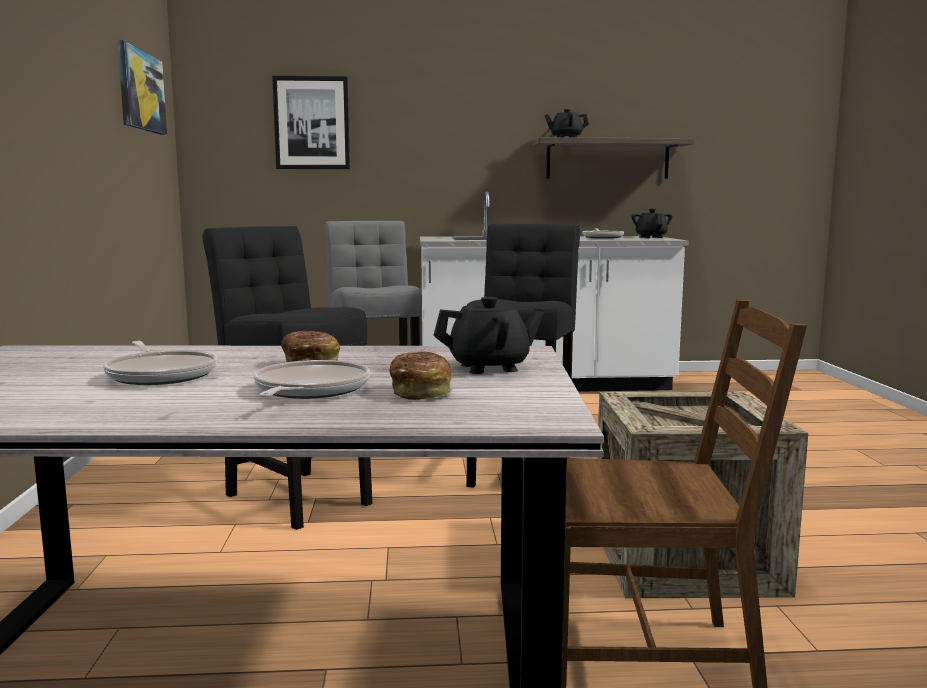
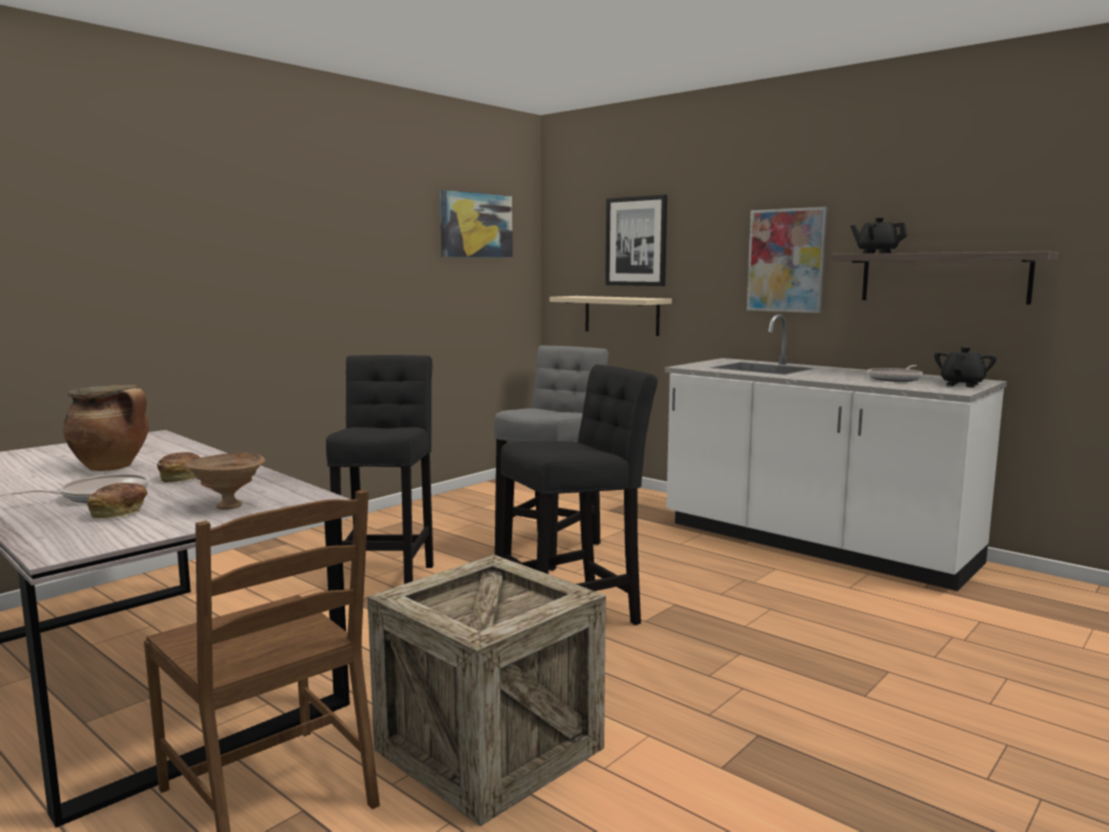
camera: 45 degrees right, 0 degrees up
(161, 375) = (113, 467): frying pan -> cooking pot
(297, 200) = (621, 315): none -> beige shelf
(477, 145) = (786, 260): none -> picture
(489, 367) = (227, 506): black teapot -> brown bowl

